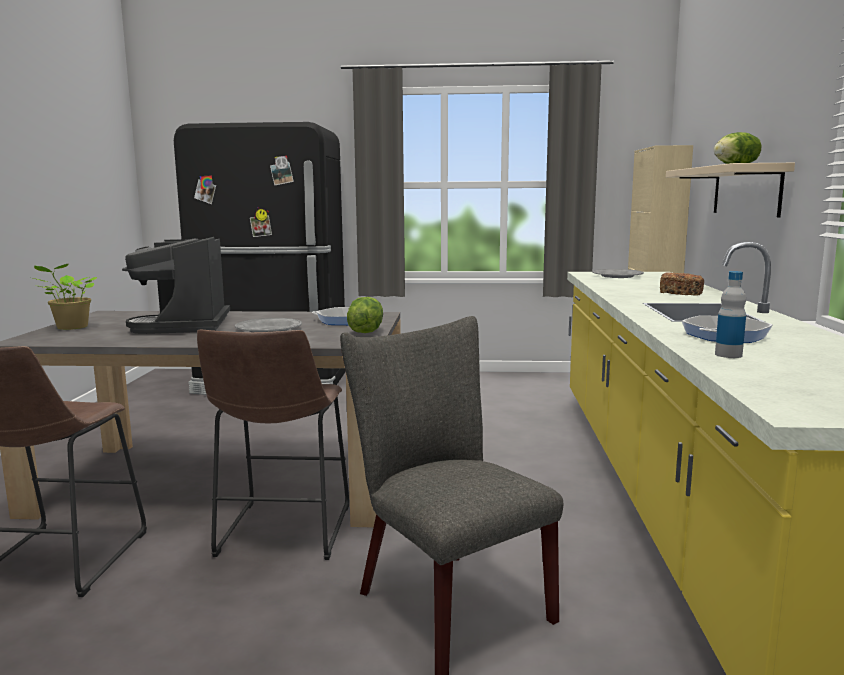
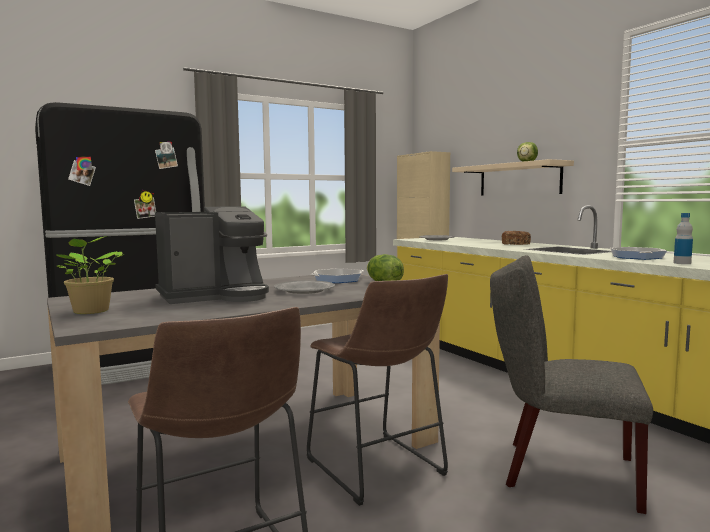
camera: 35 degrees left, 5 degrees down
(186, 325) = (215, 296): coffee machine -> coffee machine turned 75 degrees counterclockwise

